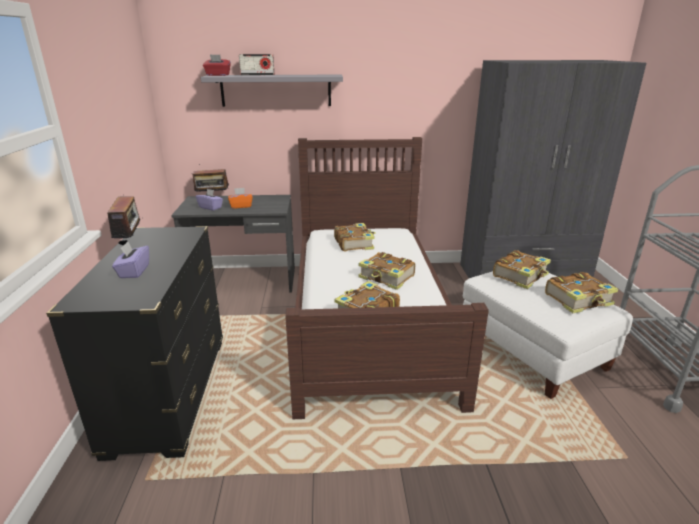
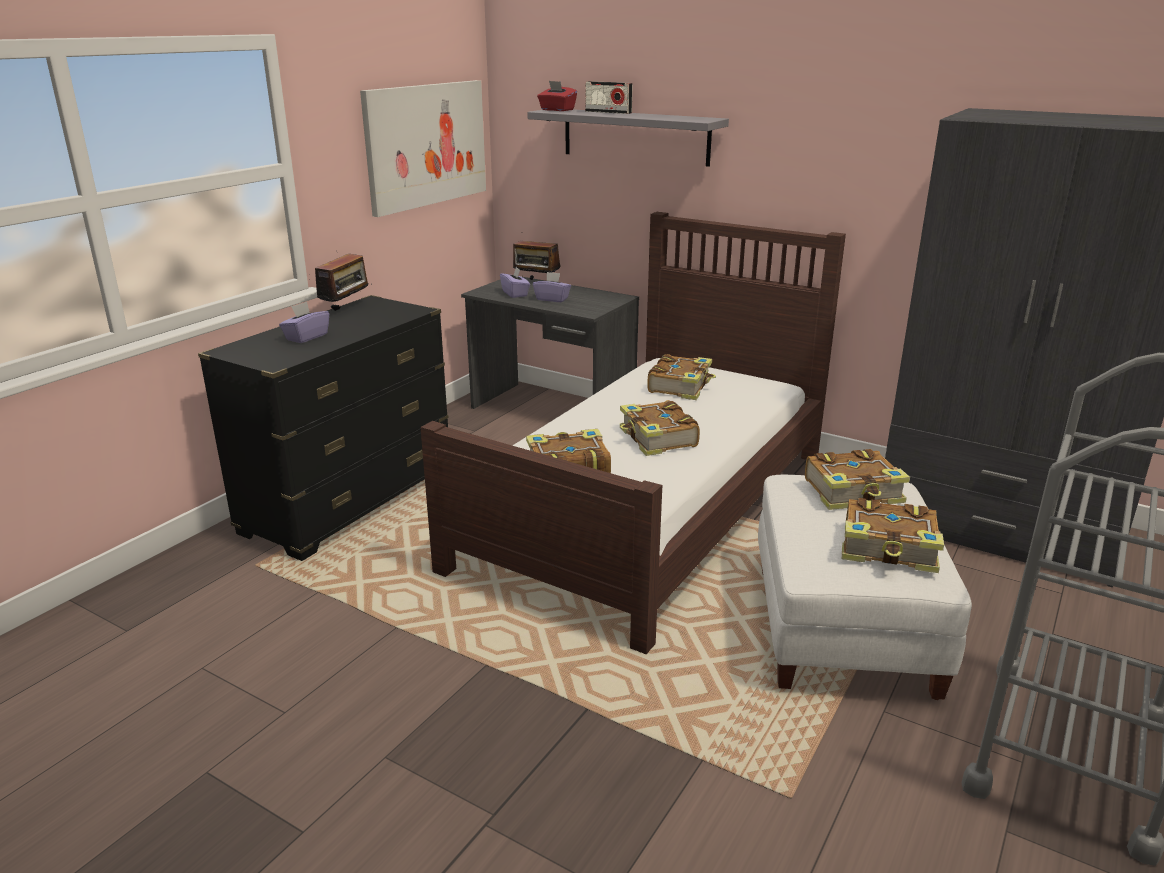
camera: 35 degrees right, 0 degrees up
(128, 106) = (426, 145): none -> picture
(241, 206) = (552, 299): orange tissue box -> purple tissue box

